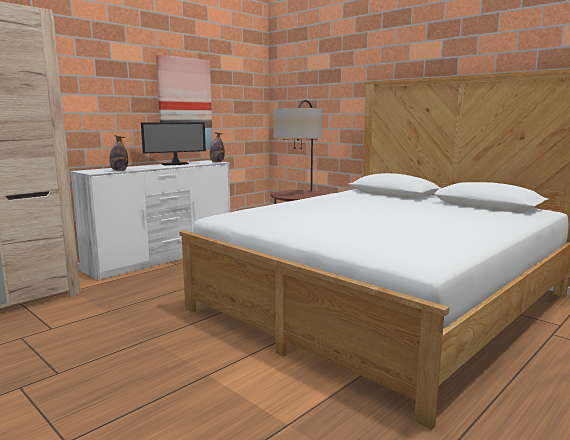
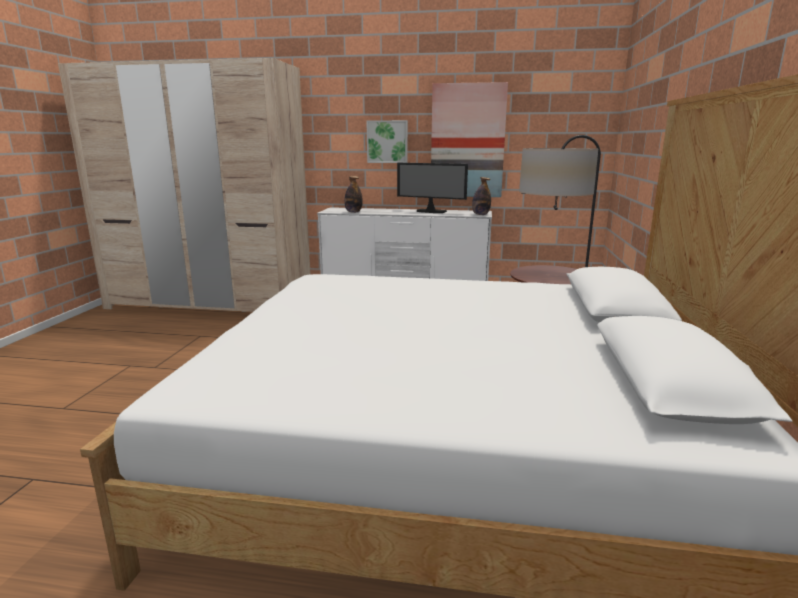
camera: 55 degrees right, 5 degrees up
(121, 103) = (387, 141): none -> picture

